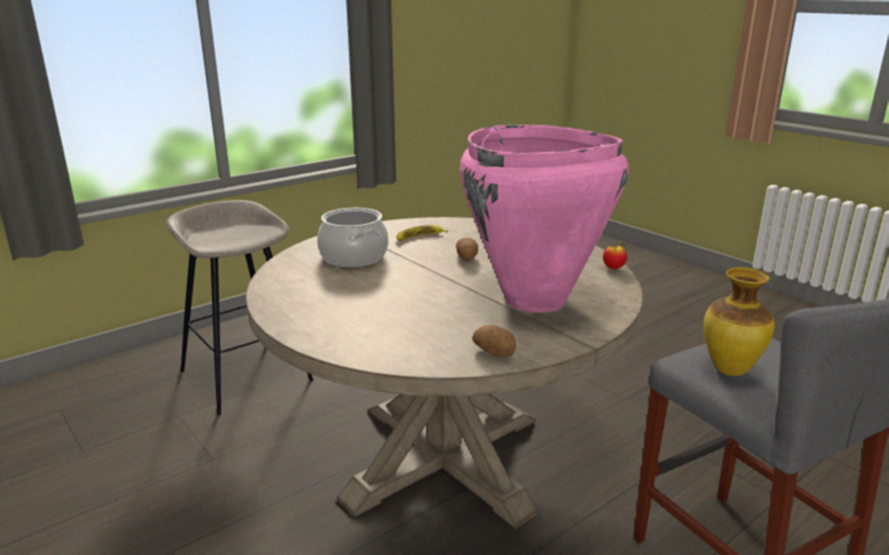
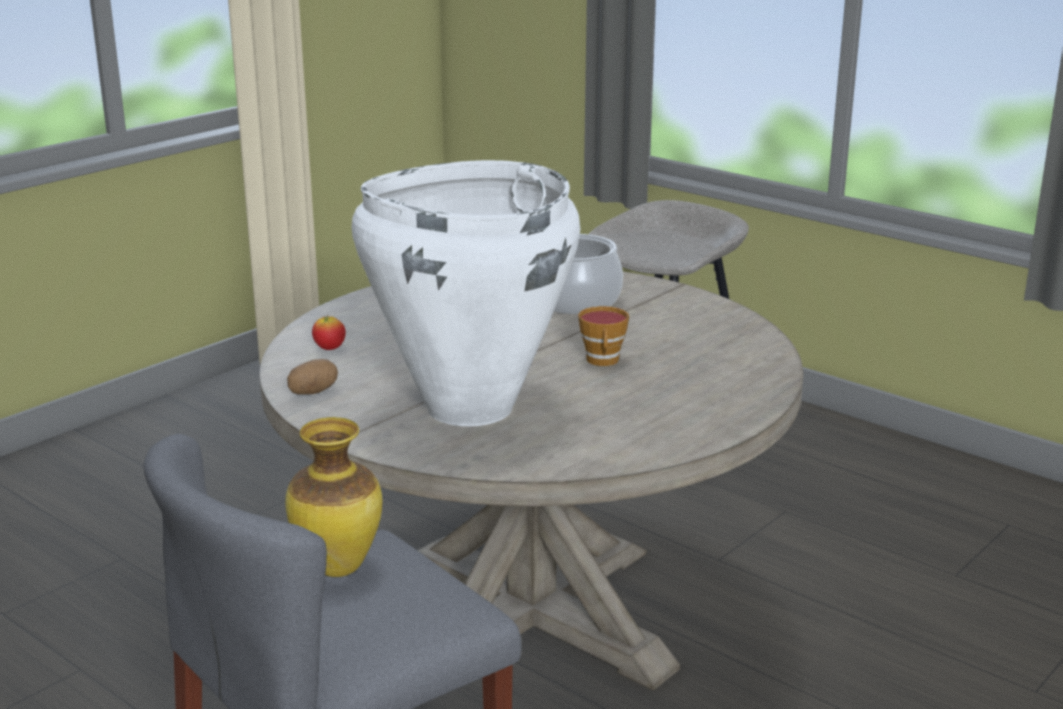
camera: 80 degrees right, 0 degrees up
(419, 237) = (674, 327): banana -> none
(466, 258) = (603, 361): potato -> cup
(534, 299) = (470, 407): pink vase -> white vase
(613, 268) = (616, 462): apple -> apple (329, 348)

